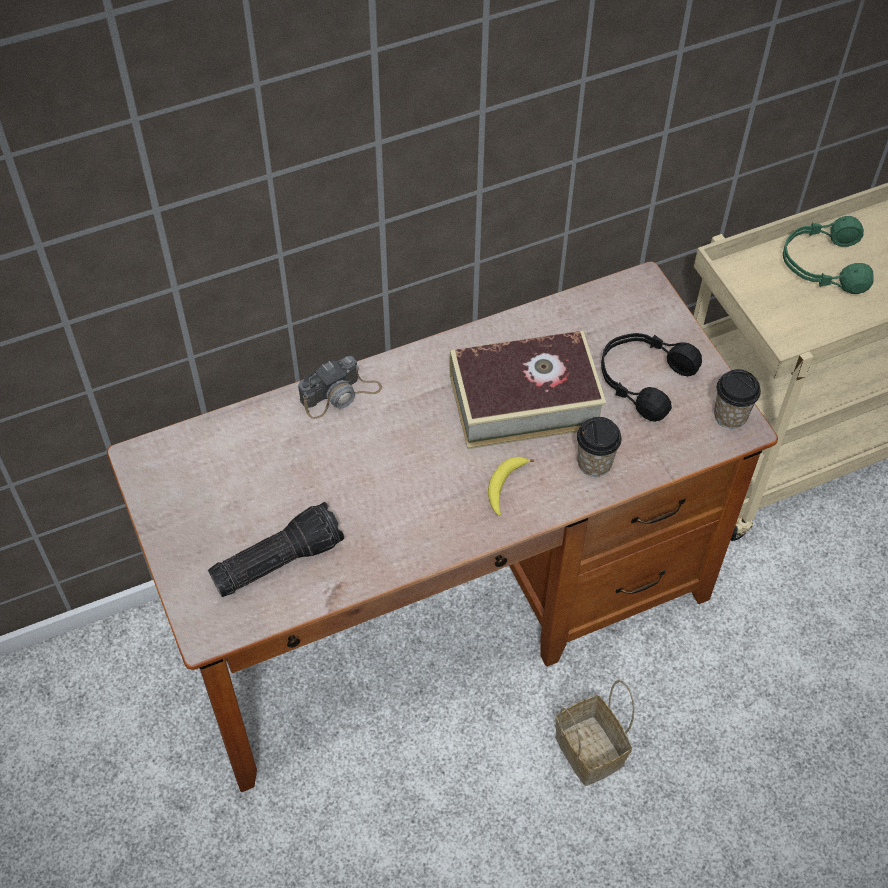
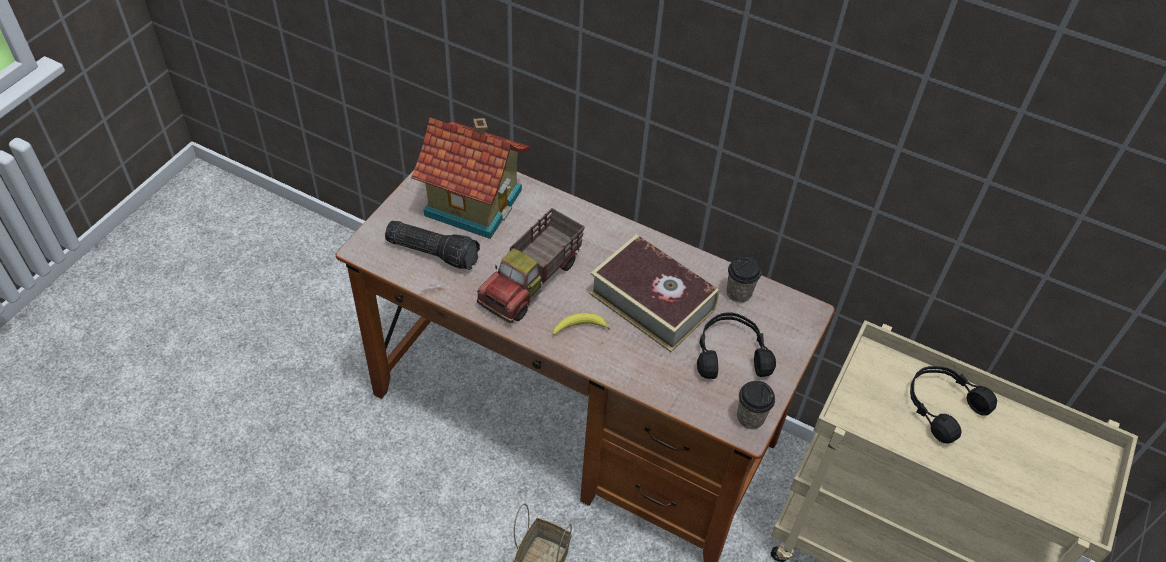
camera: 50 degrees right, 5 degrees down
(236, 473) = (474, 201): none -> toy house
(340, 394) = (570, 213): camera -> none
(406, 490) = (532, 281): none -> toy truck
(594, 463) = (640, 363): cup -> cup (739, 293)
(822, 265) = (941, 406): green headphones -> black headphones

